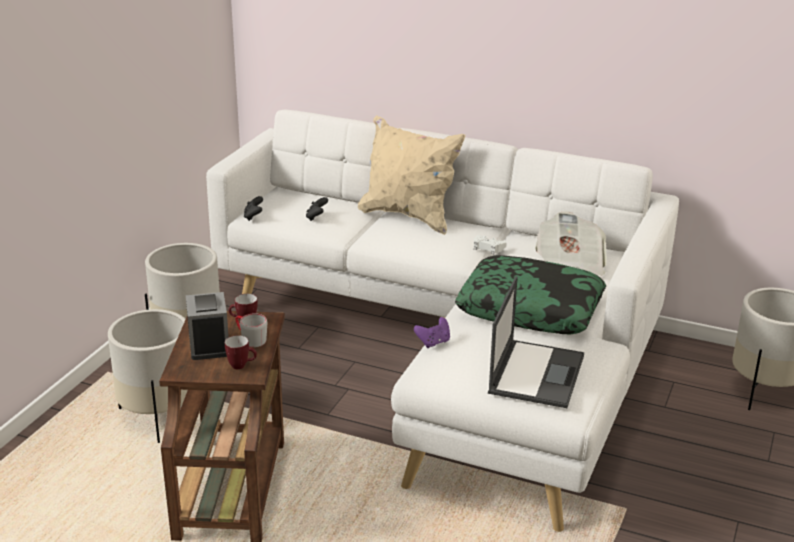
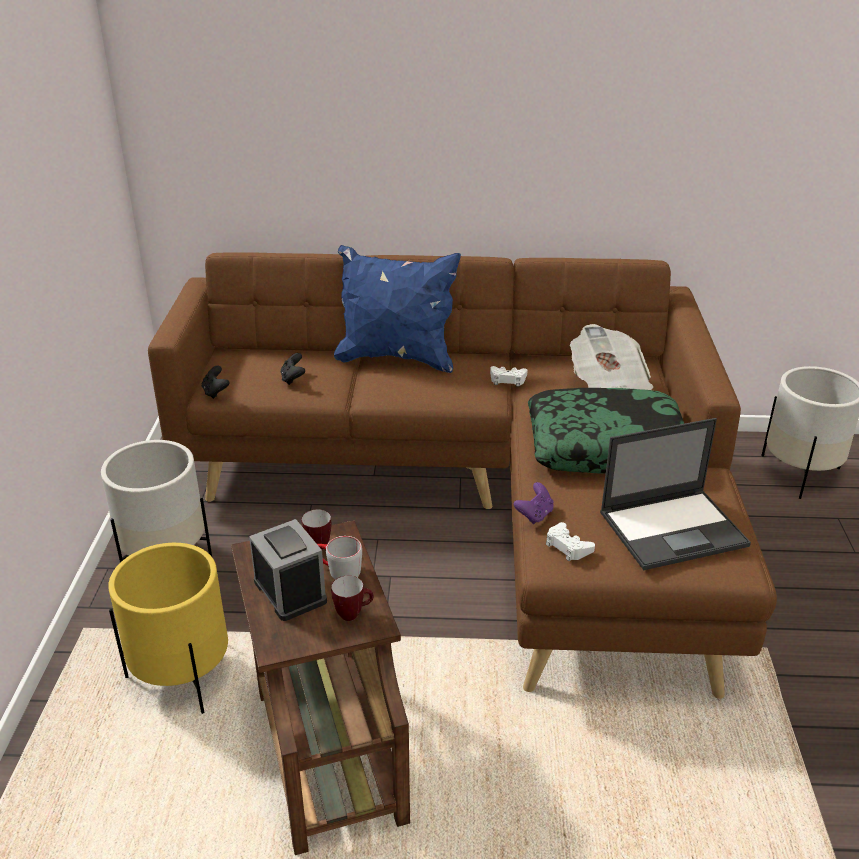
camera: 20 degrees left, 5 degrees up
(158, 417) = (183, 676): white planter -> yellow planter
(408, 216) = (396, 358): beige pillow -> blue pillow
(442, 367) = (567, 546): none -> white game controller
(457, 359) = (486, 509): white sofa -> brown sofa
(536, 373) = (674, 528): laptop -> laptop turned 75 degrees clockwise

